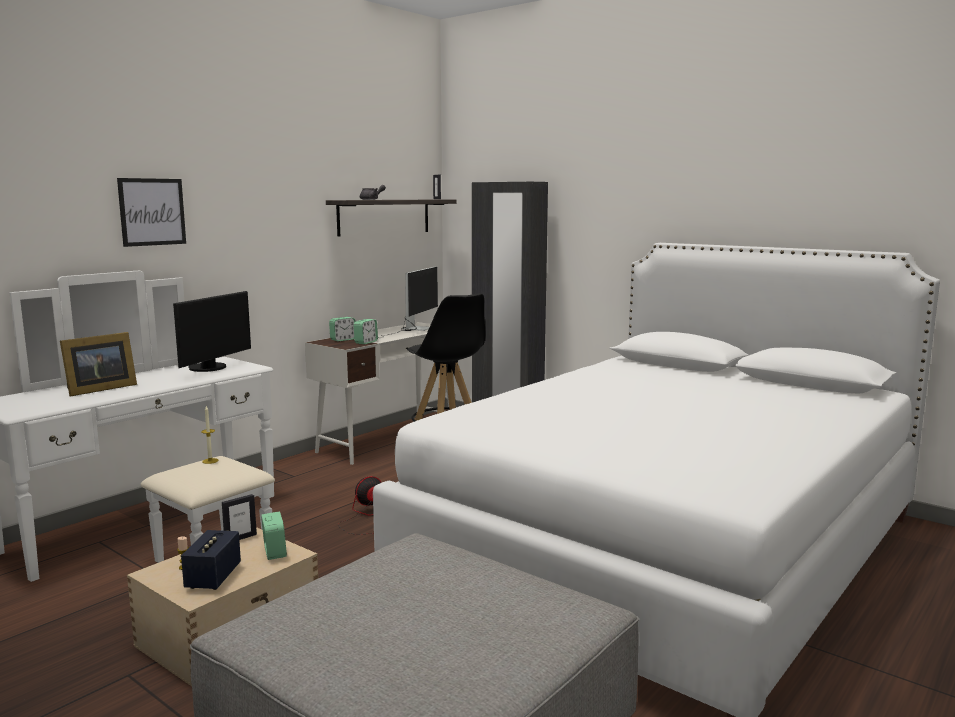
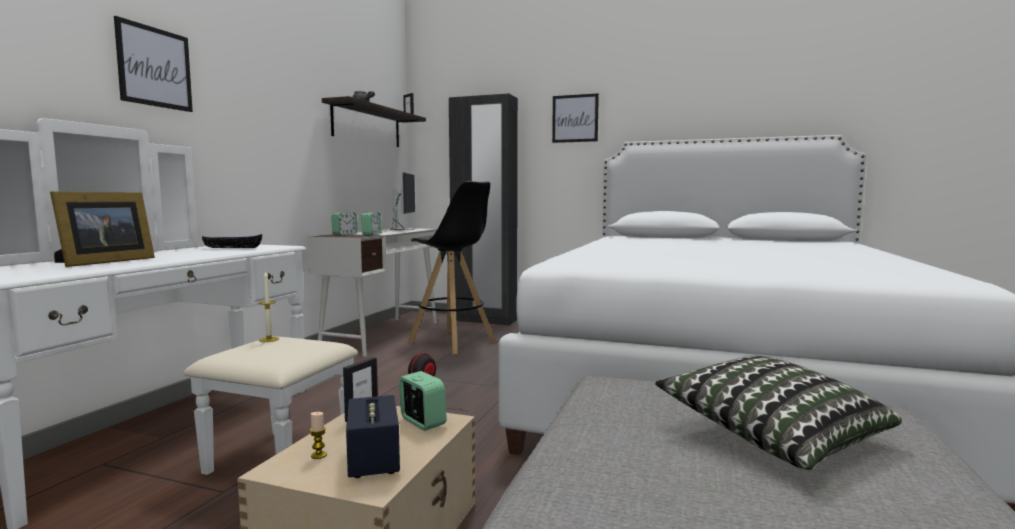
camera: 20 degrees left, 5 degrees down
(211, 368) = (232, 248): monitor -> black bowl
(458, 612) = (772, 436): none -> pillow
(609, 208) = (575, 118): none -> picture

